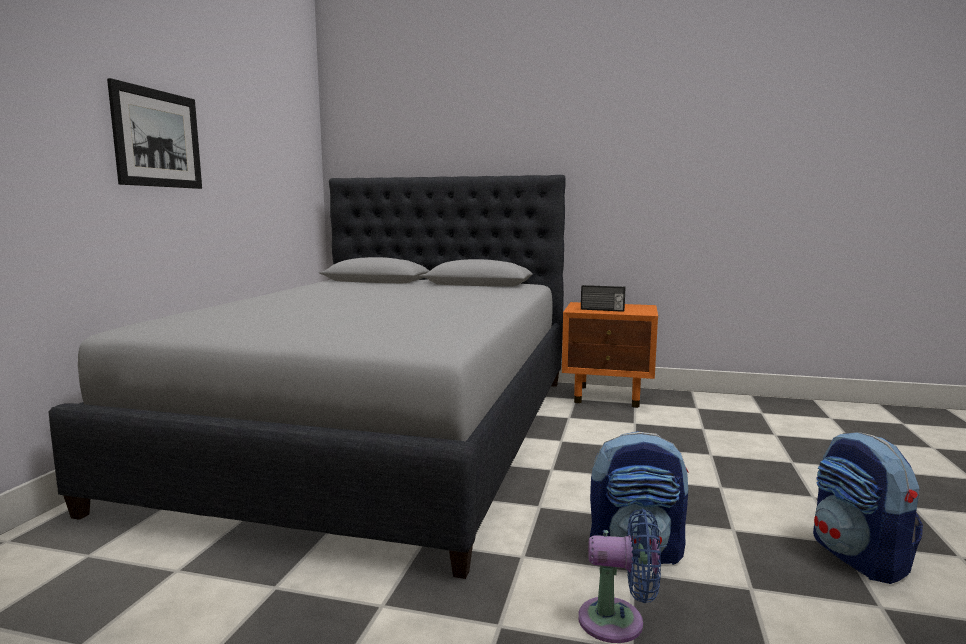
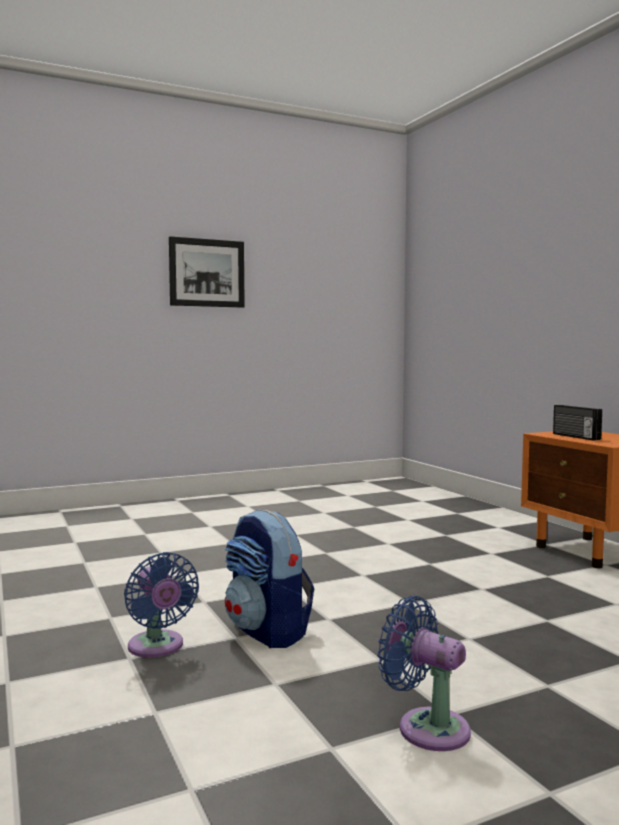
camera: 50 degrees right, 5 degrees down
(382, 432) = (317, 520): grey bed -> none
(859, 558) = (427, 727): backpack -> blue fan

